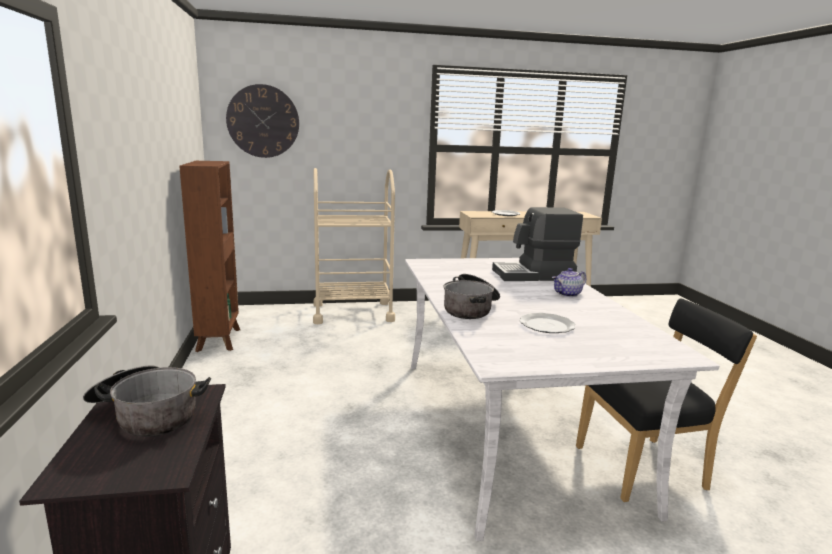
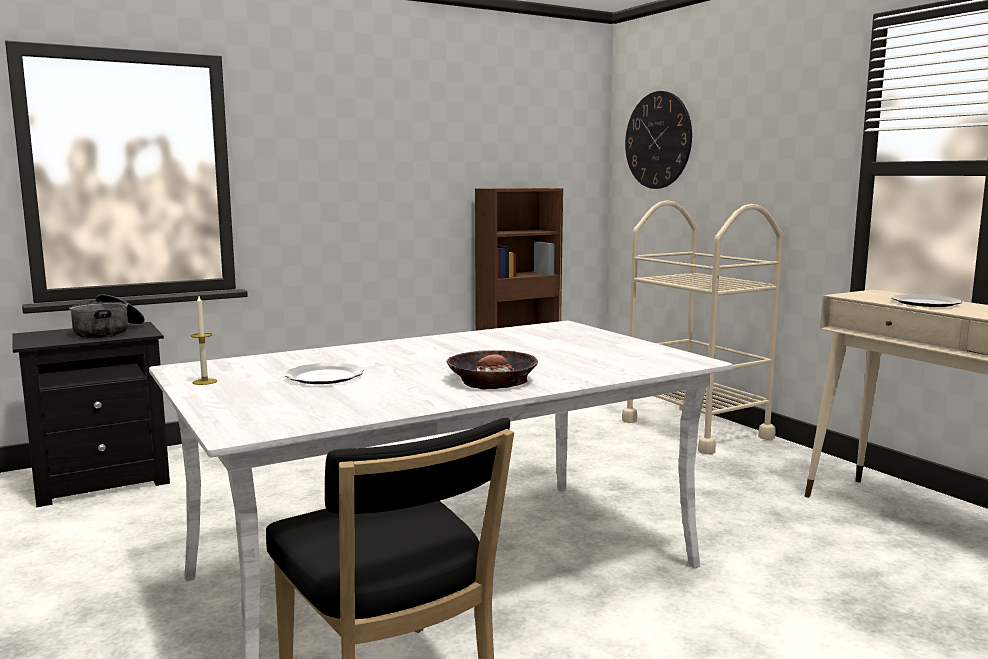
camera: 70 degrees right, 5 degrees down
(471, 309) = (365, 351): cooking pot -> none
(534, 275) = (583, 363): coffee machine -> none
(550, 358) = (204, 381): none -> candle
(568, 294) = (492, 380): teapot -> bowl

